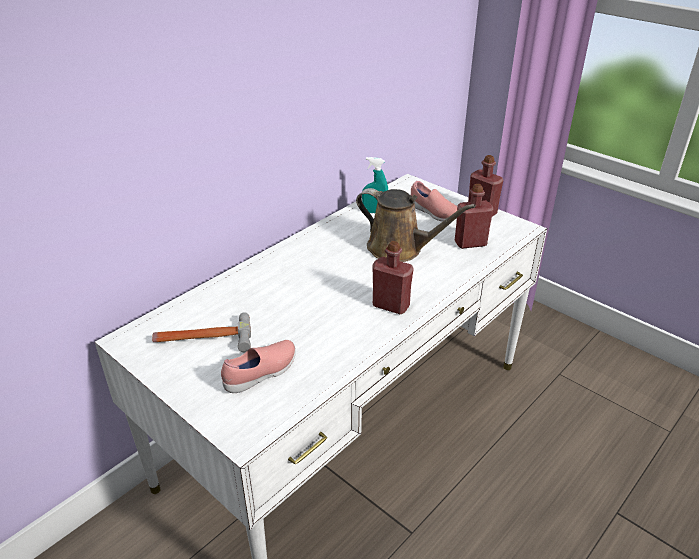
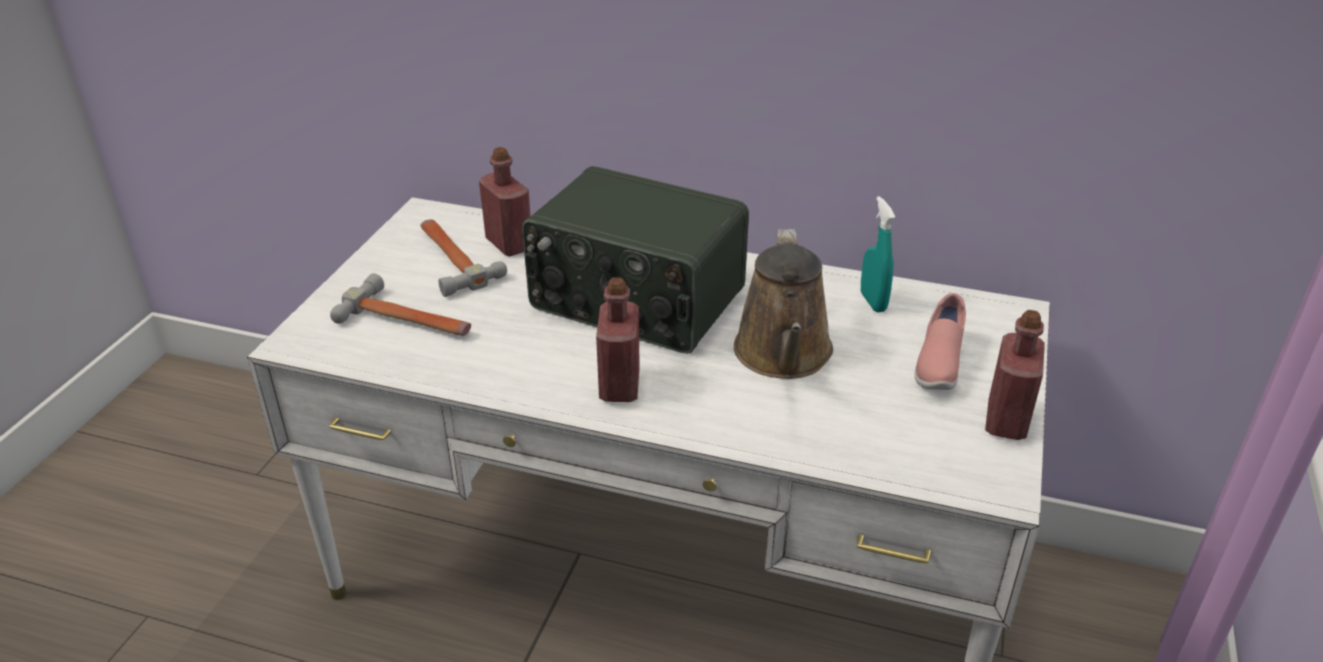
camera: 65 degrees right, 0 degrees up
(261, 374) = (408, 321): pink shoe -> hammer
(315, 279) = (636, 301): none -> radio
(470, 243) = (875, 430): red bottle -> red bottle (509, 244)

